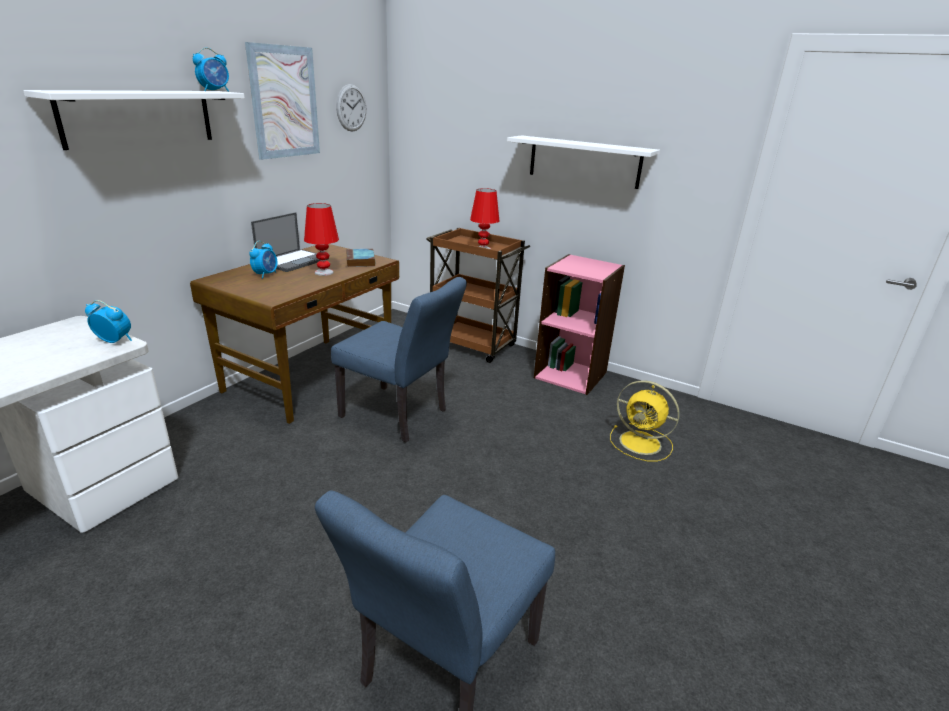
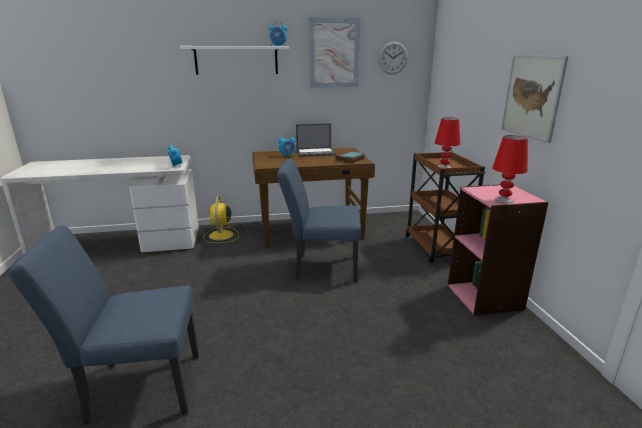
camera: 50 degrees right, 5 degrees down
(324, 272) = (316, 160): red table lamp -> red table lamp (504, 200)
(400, 416) = (320, 267): blue chair -> blue chair turned 105 degrees clockwise
(584, 162) = (531, 97): white shelf -> picture
(642, 443) = (461, 371): yellow fan -> yellow fan (221, 236)

